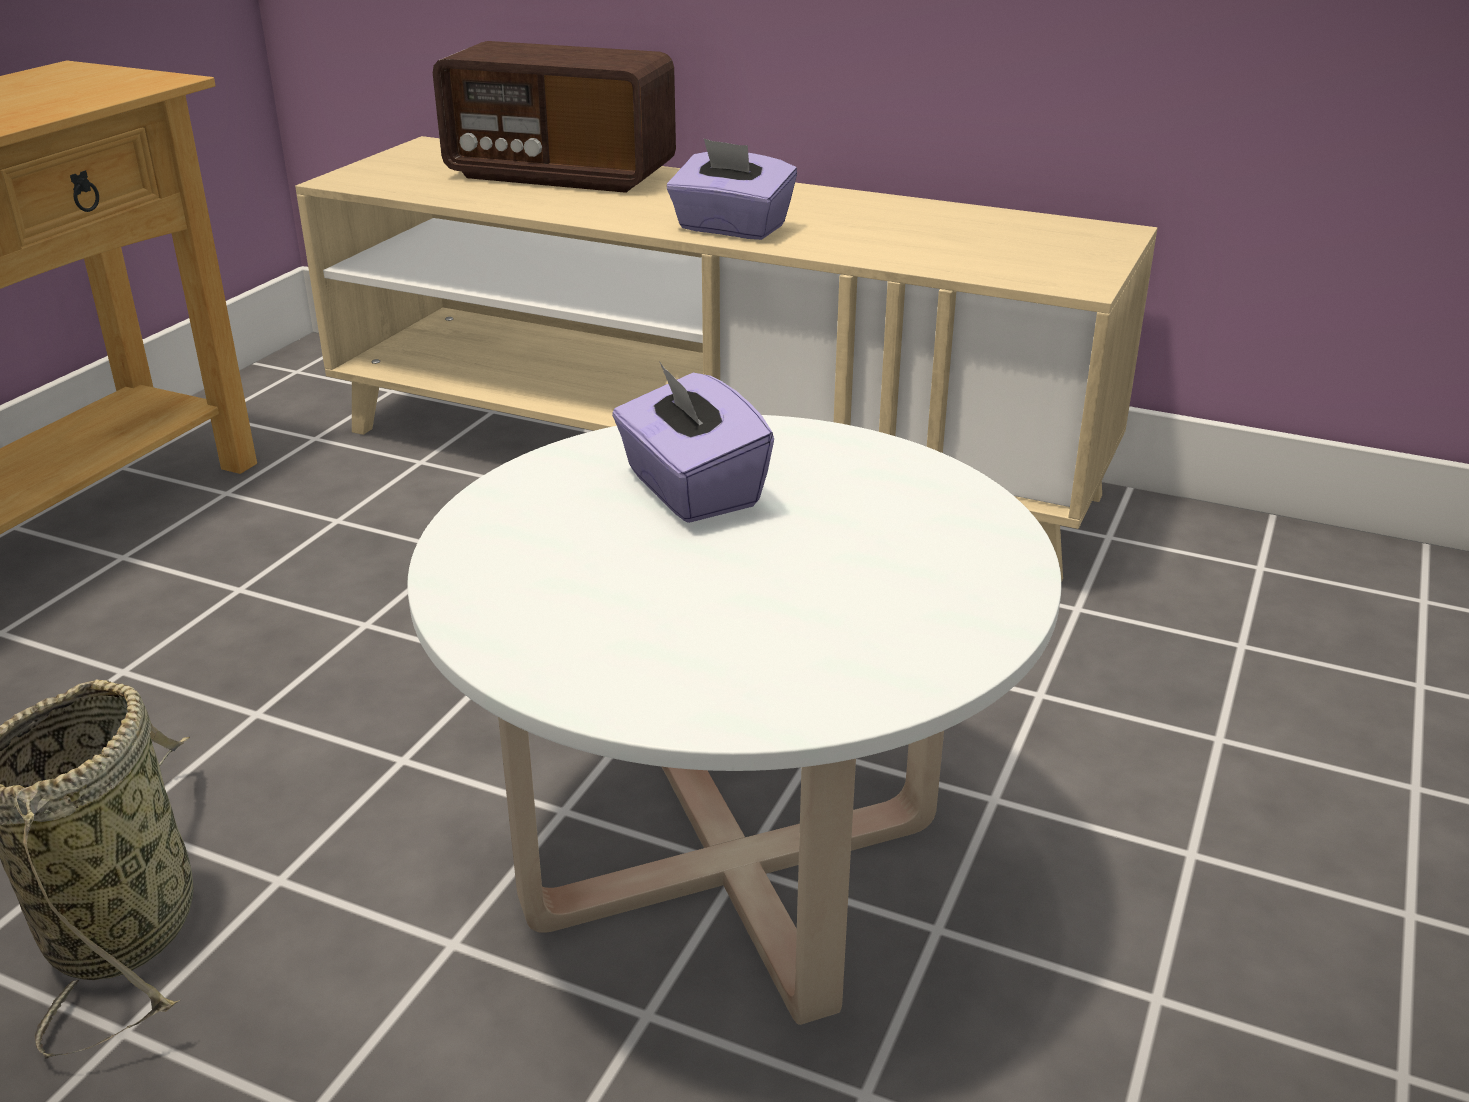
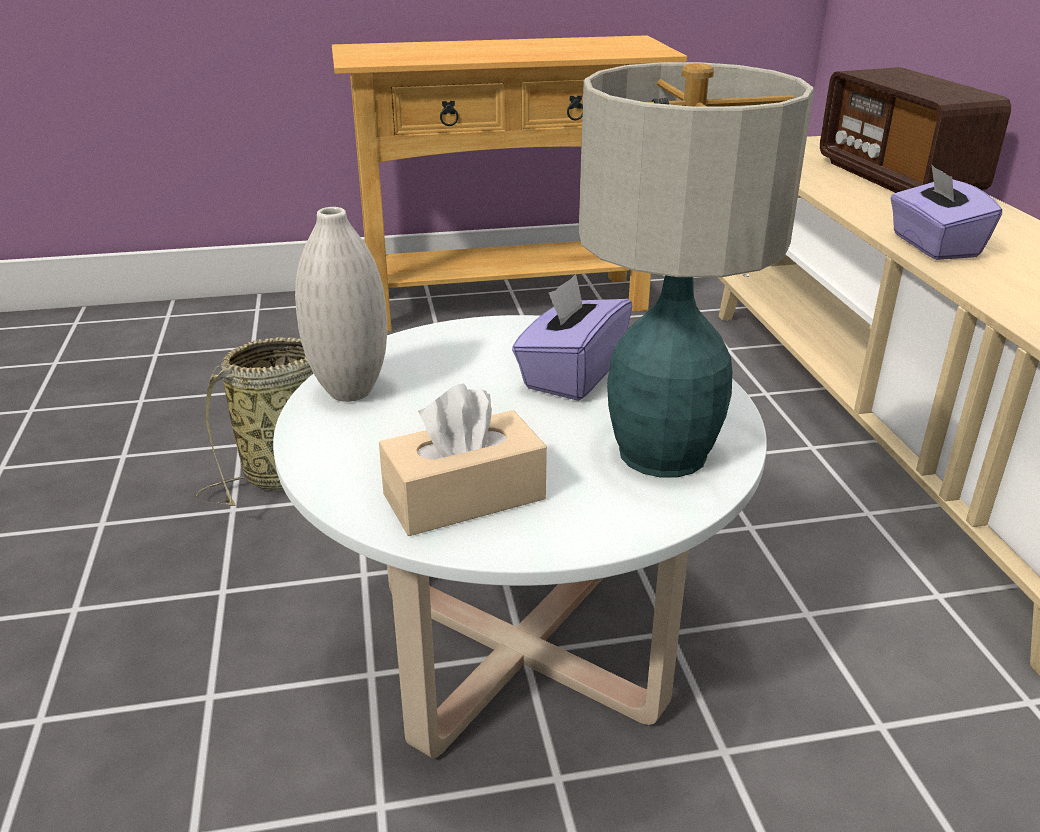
camera: 55 degrees right, 0 degrees up
(531, 637) = (350, 392): none -> white vase
(867, 639) = (464, 497): none -> beige tissue box
(908, 506) = (661, 454): none -> table lamp

